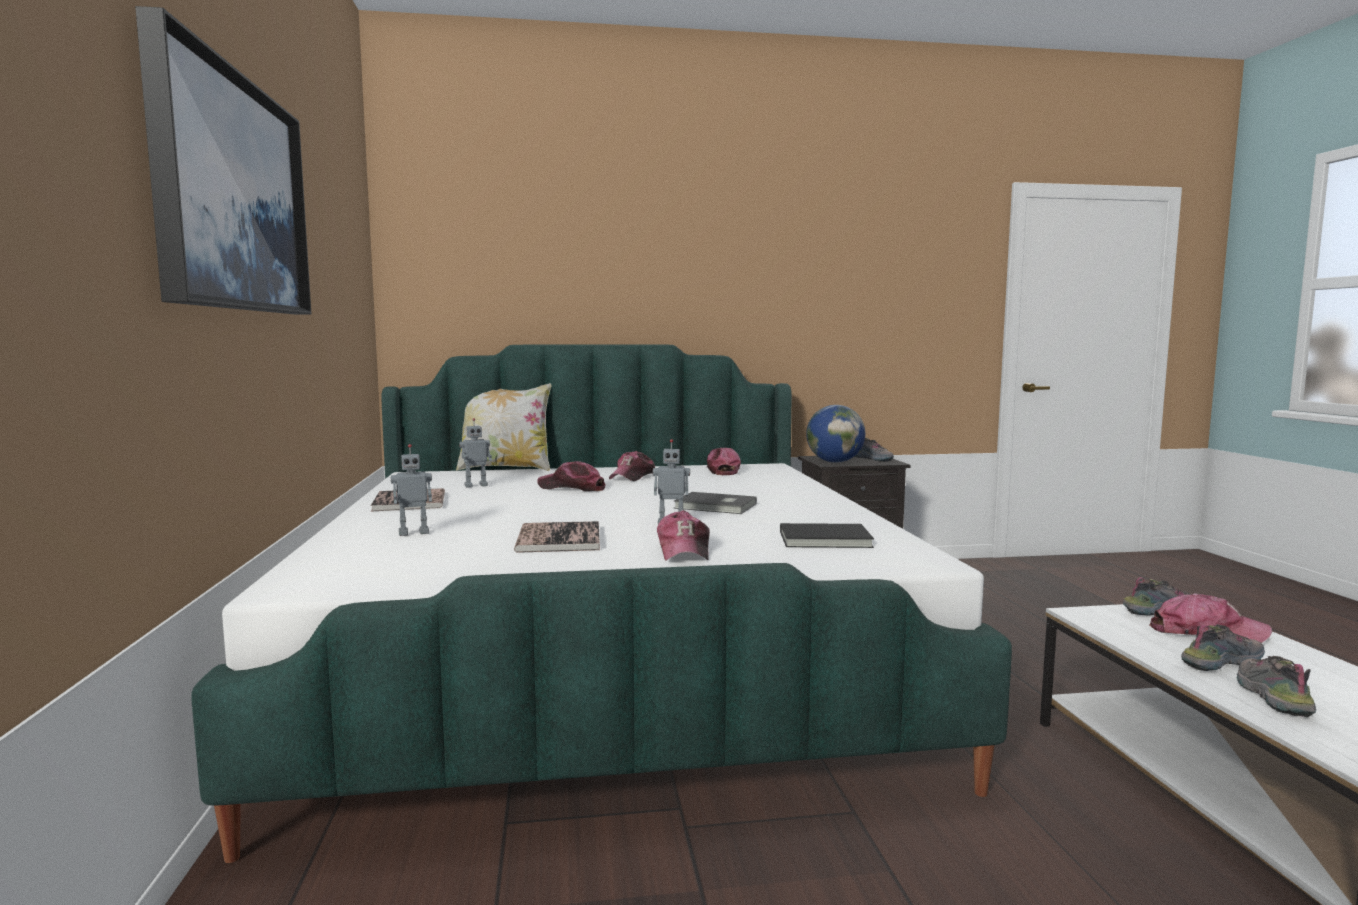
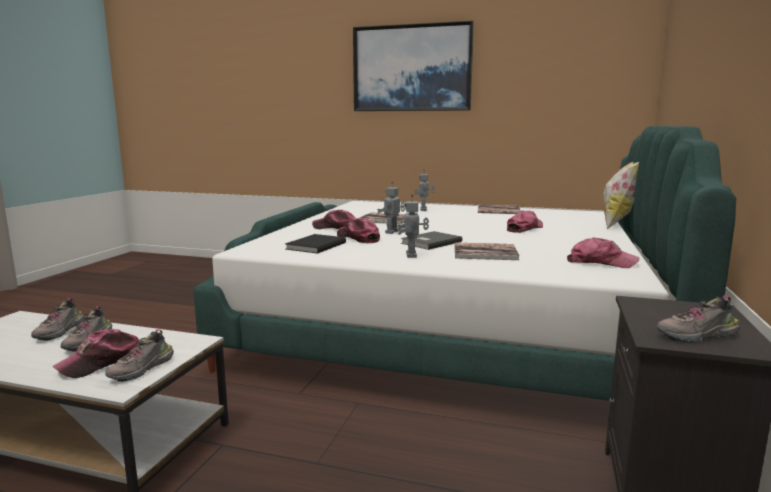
camera: 115 degrees right, 5 degrees up
(475, 485) = (545, 218): toy robot -> toy robot (412, 255)
(633, 476) = (568, 241): cap -> cap (358, 238)
(736, 490) = (485, 252): none -> book
(834, 462) = (659, 308): globe -> none
(1269, 696) = (60, 332): shoe -> shoe turned 60 degrees clockwise

